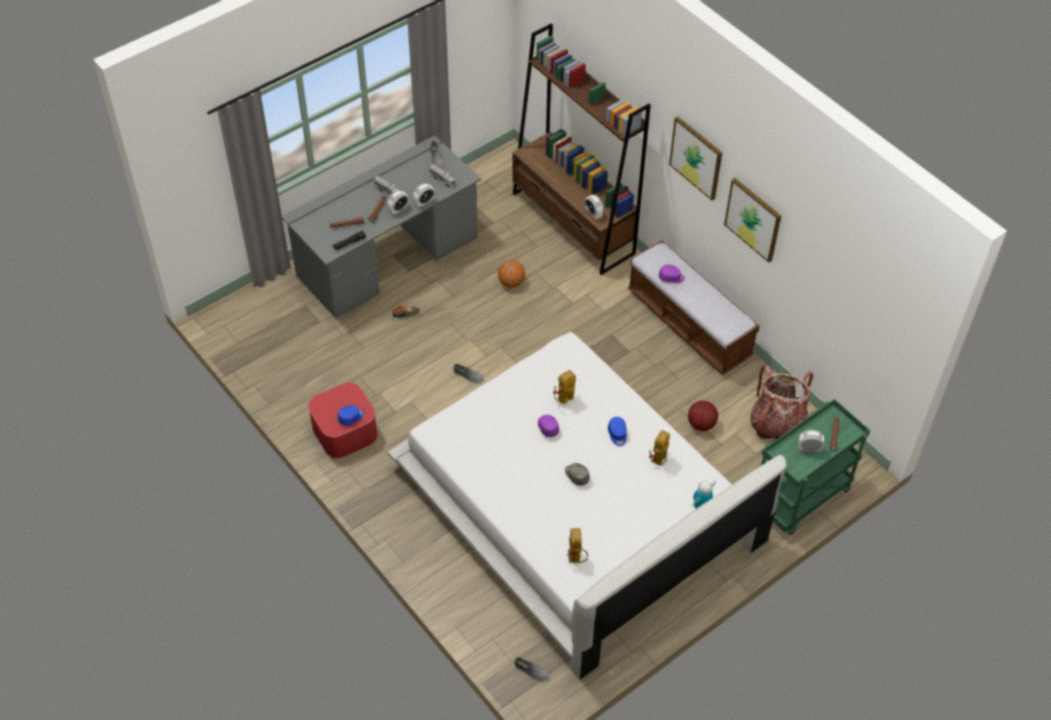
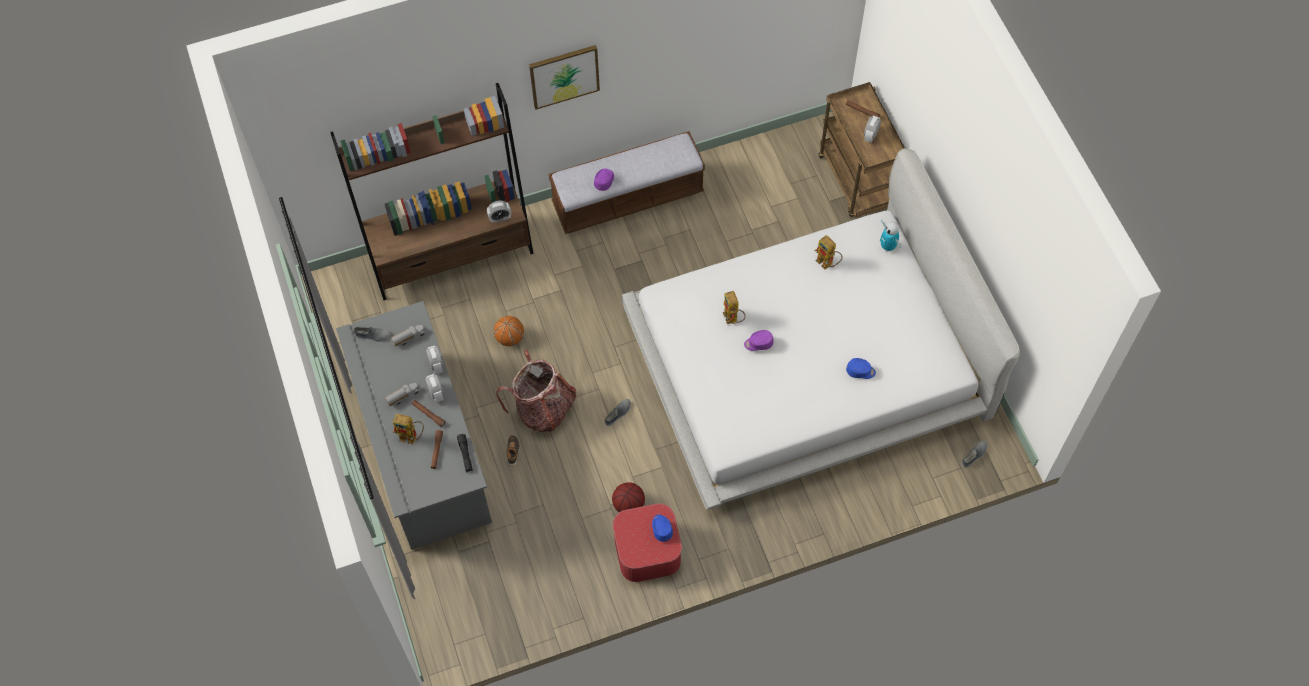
camera: 70 degrees left, 10 degrees up
(576, 476) = (822, 336): grey cap -> none
(576, 559) = (914, 365): toy robot -> toy robot (412, 437)
(617, 434) = (785, 287): blue cap -> blue cap (860, 371)
(701, 424) = (750, 229): basketball -> basketball (629, 505)
(753, 219) = (650, 62): picture -> none
(777, 424) = (771, 169): backpack -> backpack (543, 409)
(800, 499) = (858, 181): green cart -> brown cart

